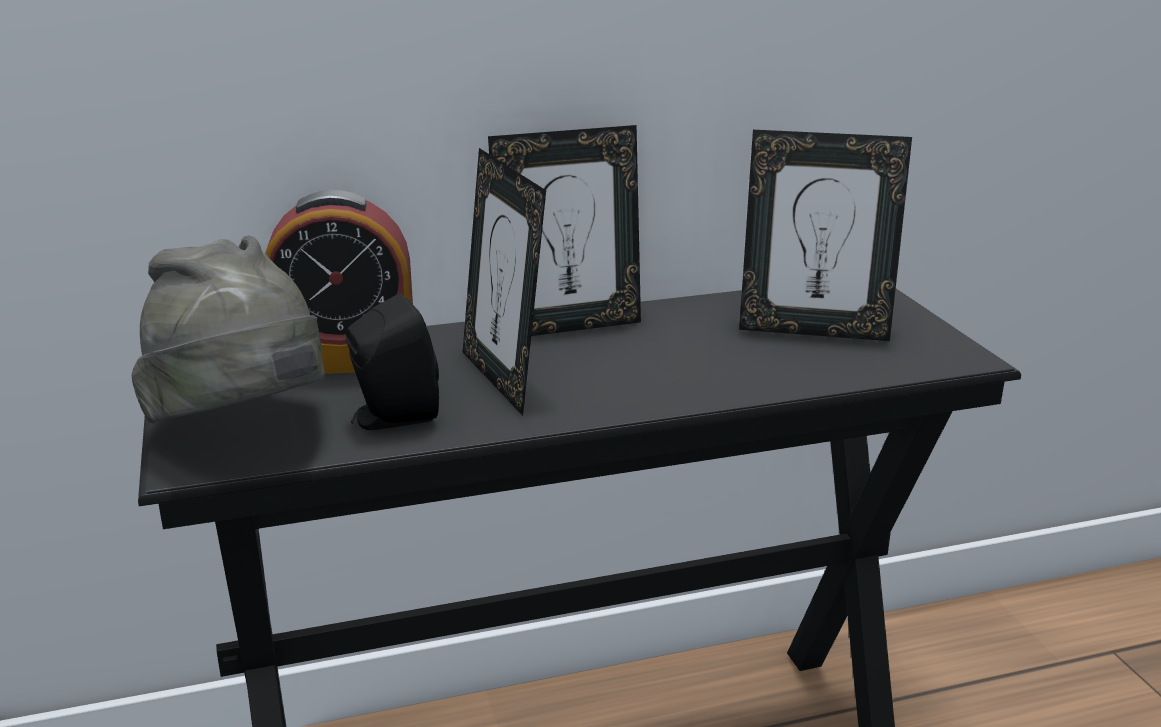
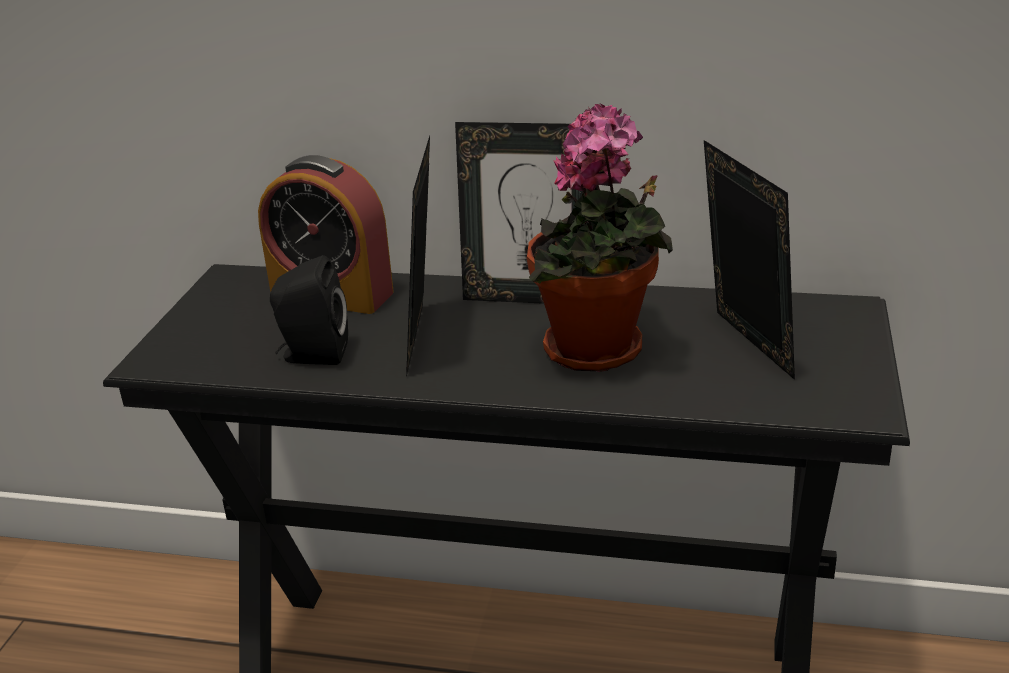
camera: 30 degrees right, 5 degrees up
(244, 430) = (209, 341): grey hat -> none
(693, 359) = (599, 353): none -> potted plant
(813, 330) = (743, 347): picture frame -> picture frame turned 150 degrees counterclockwise

